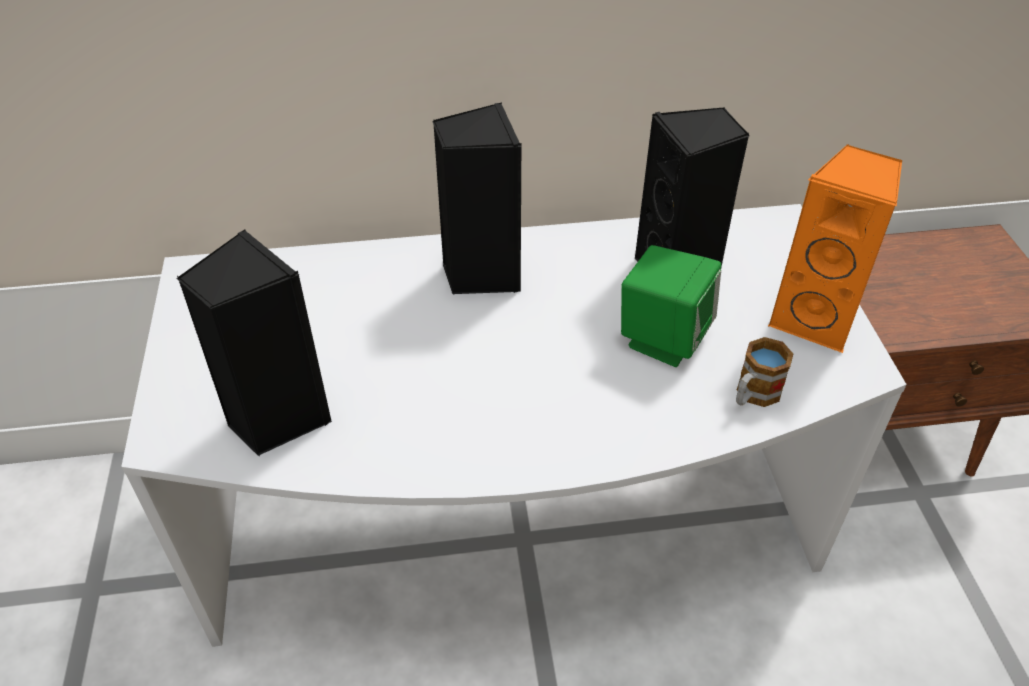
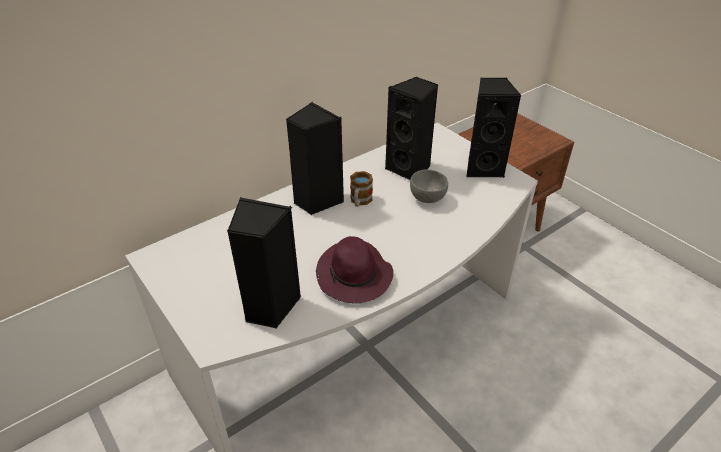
camera: 30 degrees left, 5 degrees down
(434, 424) = (354, 276): none -> purple hat
(663, 338) = (427, 198): green speaker -> grey bowl
(753, 395) = (484, 207): mug -> mug (360, 201)
(815, 320) = (483, 168): orange speaker -> black speaker

